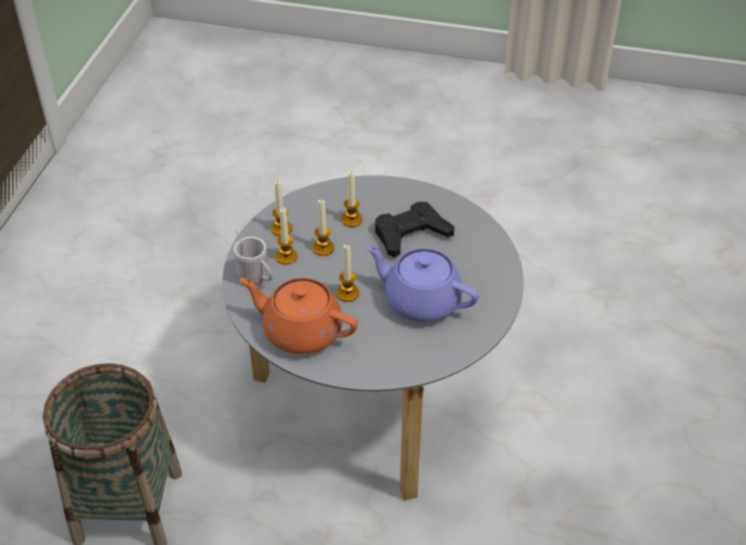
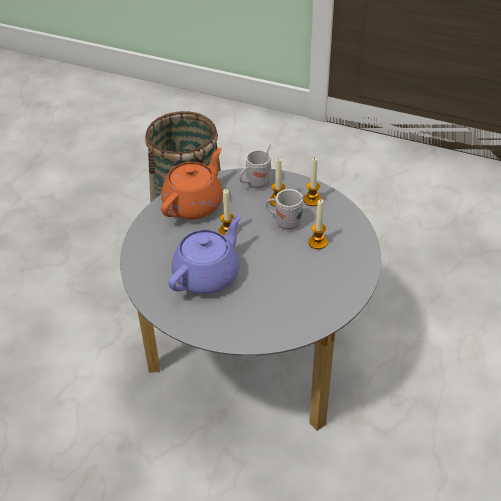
camera: 100 degrees right, 0 degrees up
(323, 248) = (284, 222): candle -> white mug
(411, 234) = (292, 279): black game controller -> none

